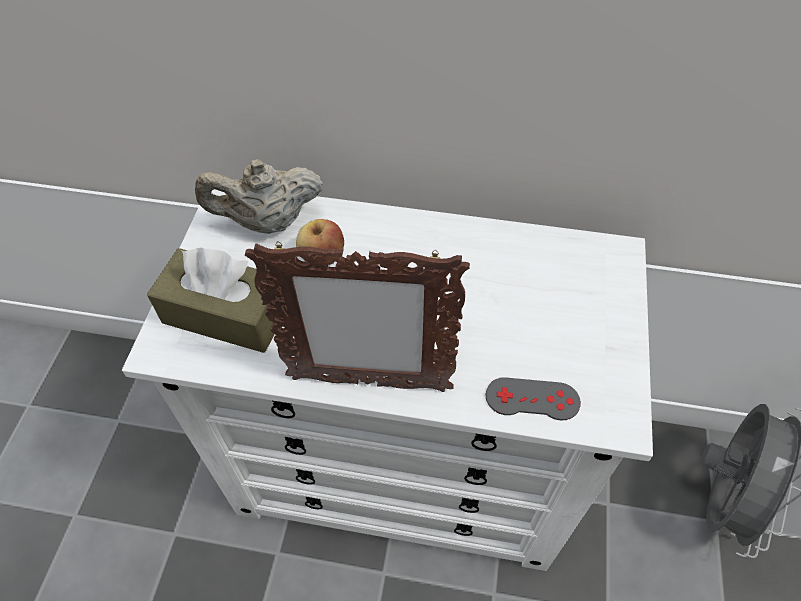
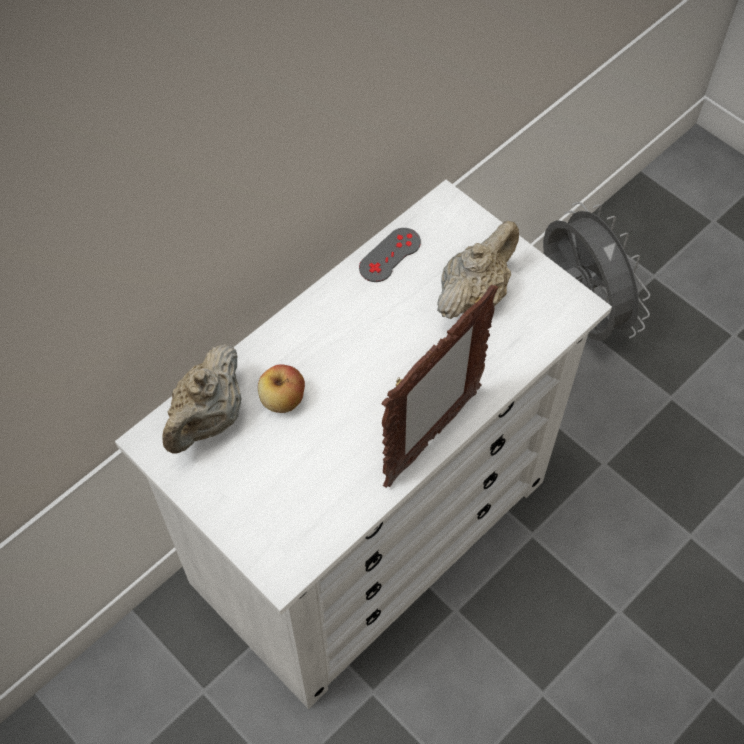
camera: 55 degrees left, 5 degrees up
(226, 314) = (285, 503): brown tissue box -> none
(532, 399) = (522, 344): grey game controller -> grey game controller (390, 255)
(546, 328) = (474, 295): none -> beige teapot

